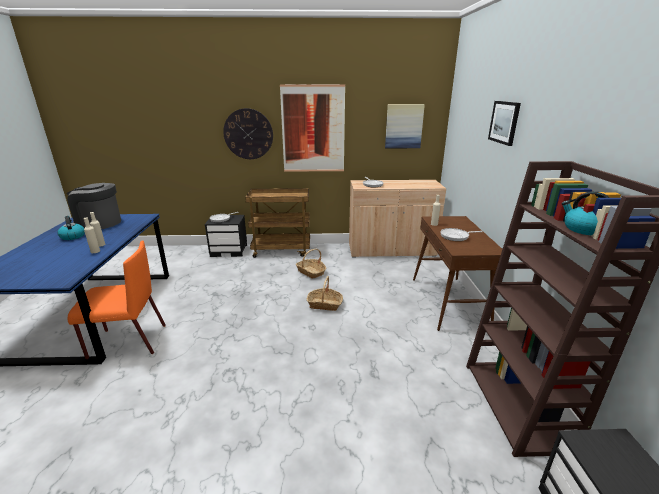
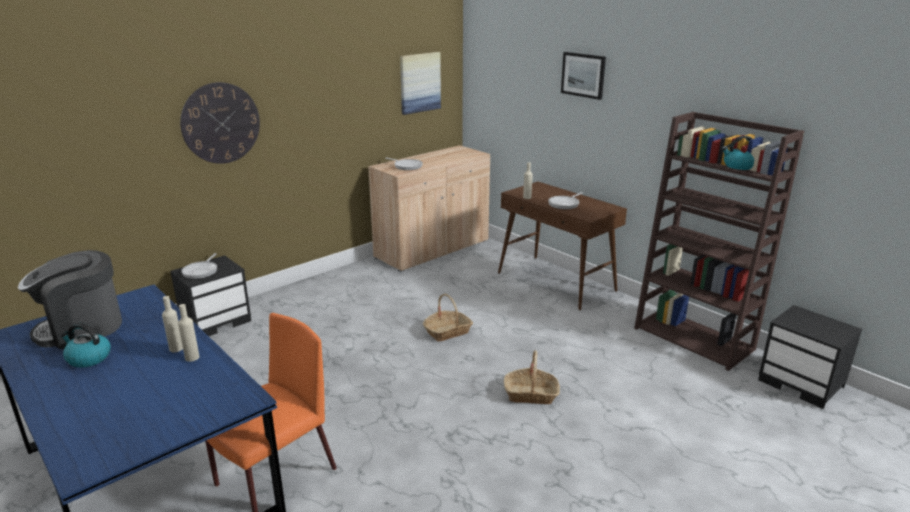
camera: 40 degrees left, 0 degrees up
(282, 250) = (297, 294): brown cart -> none
(311, 272) = (378, 305): basket -> basket (531, 394)
(313, 129) = (313, 102): picture -> none

